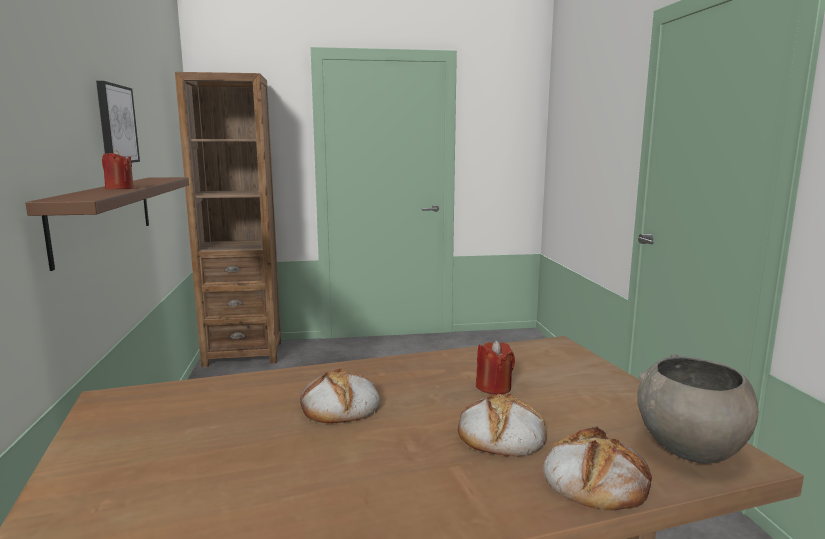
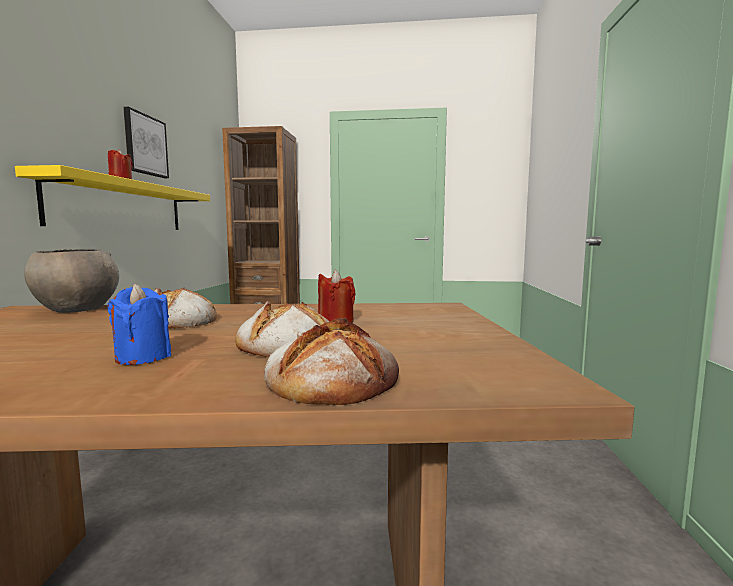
camera: 15 degrees right, 5 degrees down
(105, 215) = (122, 206): brown shelf -> yellow shelf
(404, 472) = (143, 357): none -> blue candle
(689, 449) = (489, 370): grey bowl -> grey bowl (76, 309)

